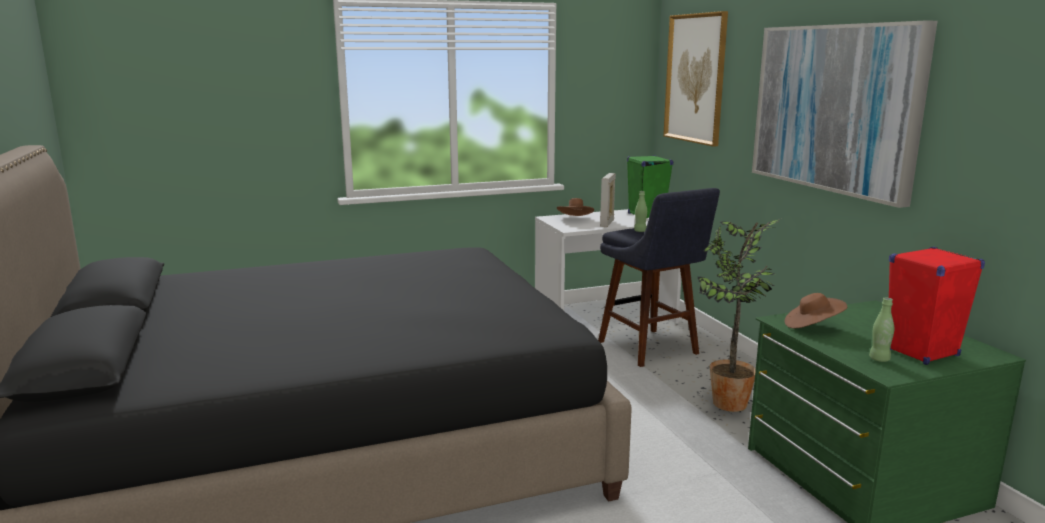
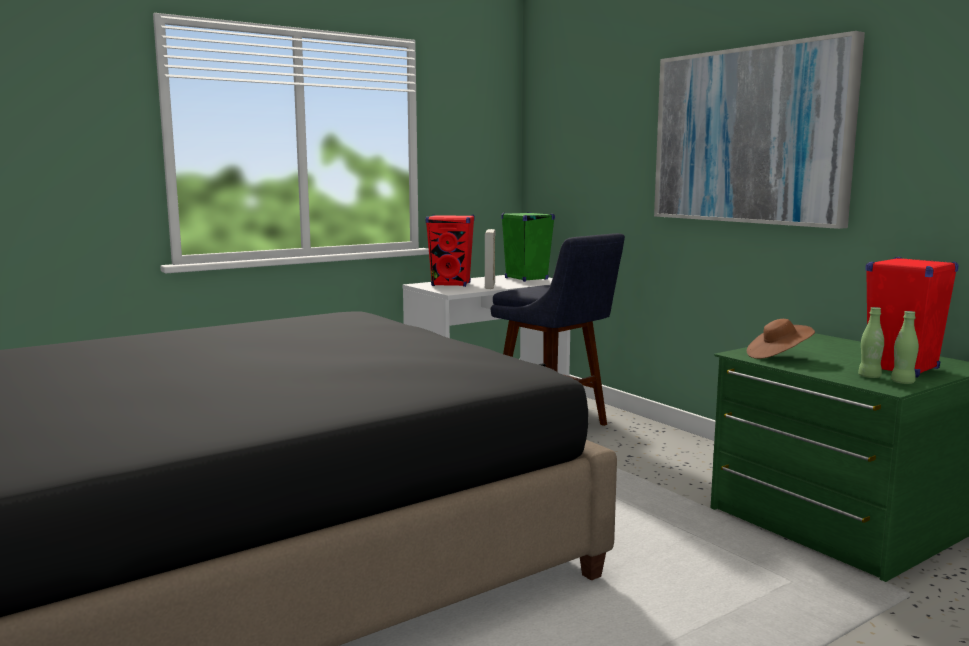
camera: 15 degrees left, 5 degrees down
(575, 219) = (451, 284): brown hat -> red speaker
(640, 231) = (535, 288): green bottle -> green bottle (902, 382)
(695, 78) = (572, 125): picture -> none
(729, 406) = (667, 470): potted plant -> none

